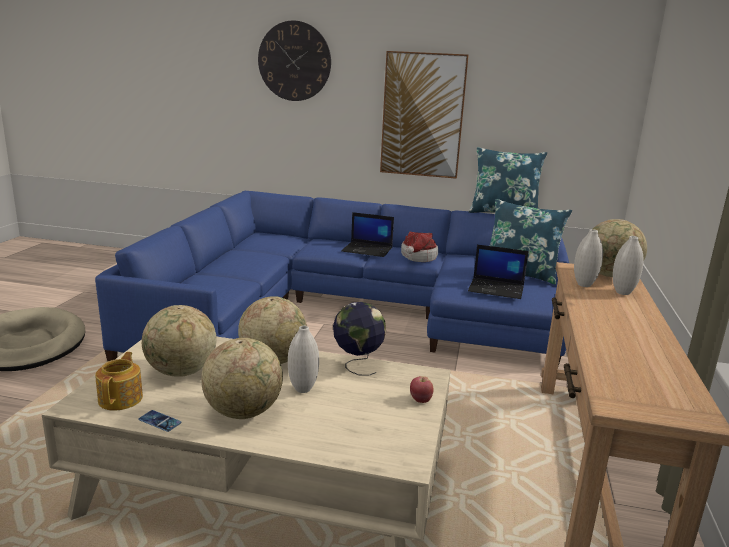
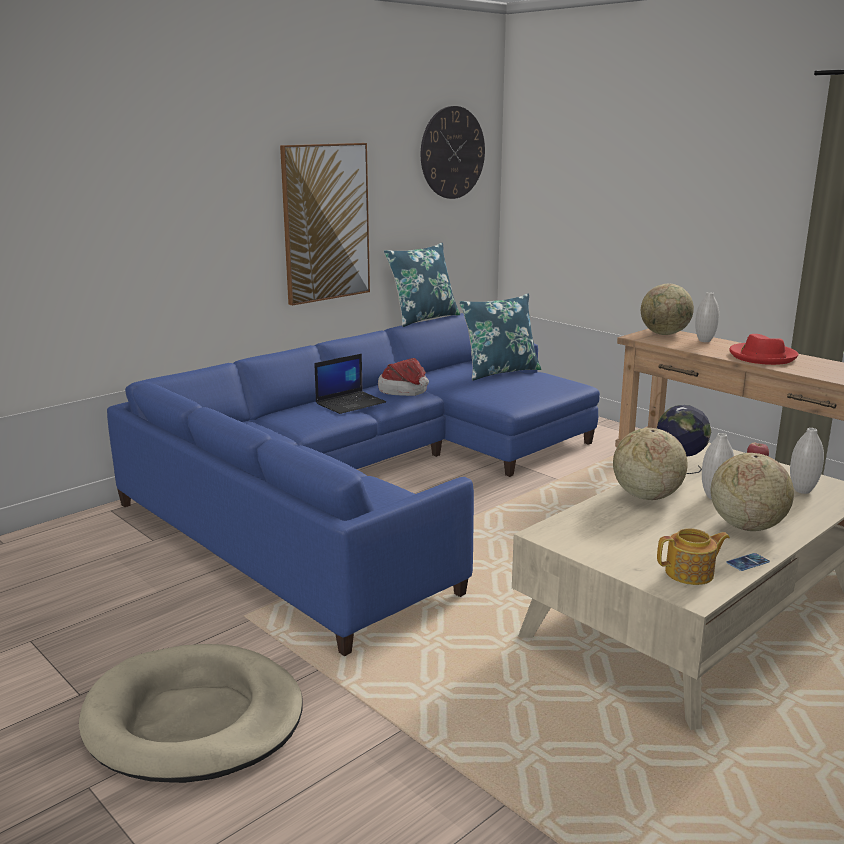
camera: 55 degrees left, 0 degrees up
(121, 398) = (690, 573): teapot -> teapot turned 135 degrees clockwise
(181, 372) = (646, 538): globe -> none
(294, 61) = (162, 171): wall clock -> wall clock (452, 152)
(497, 289) = (528, 389): laptop -> none
(584, 285) = (680, 344): white vase -> white vase (802, 490)
(617, 322) = (762, 356): none -> red hat

